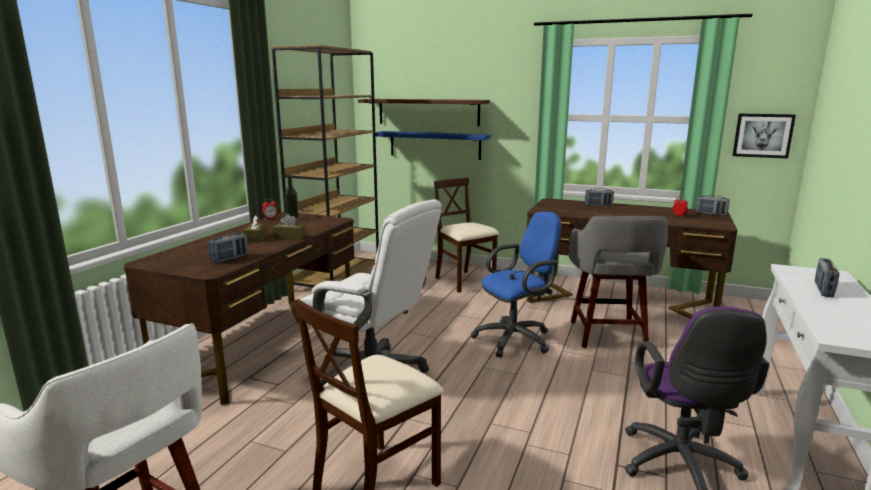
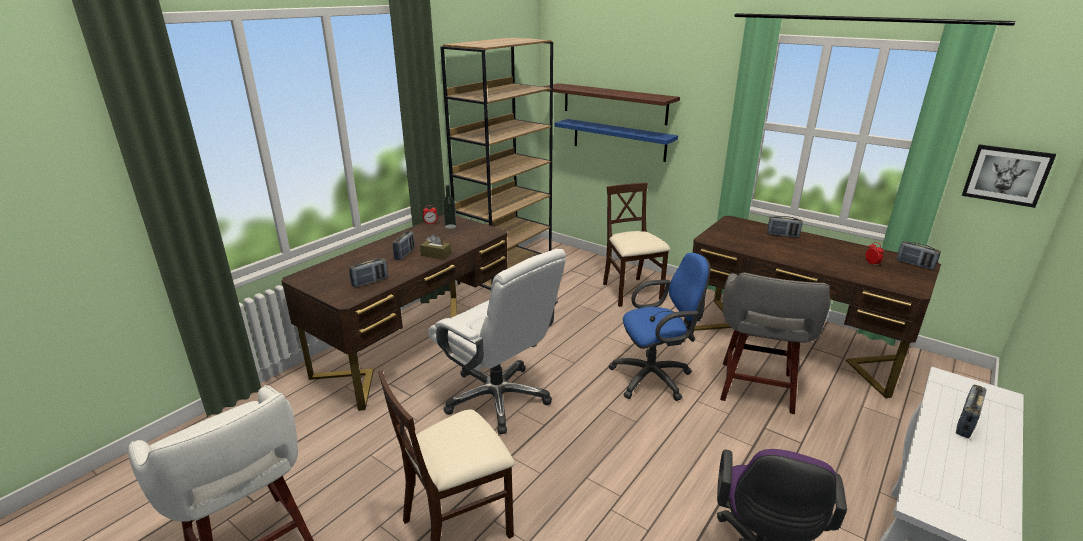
camera: 15 degrees right, 10 degrees up
(256, 238) = (405, 254): brown tissue box -> radio

